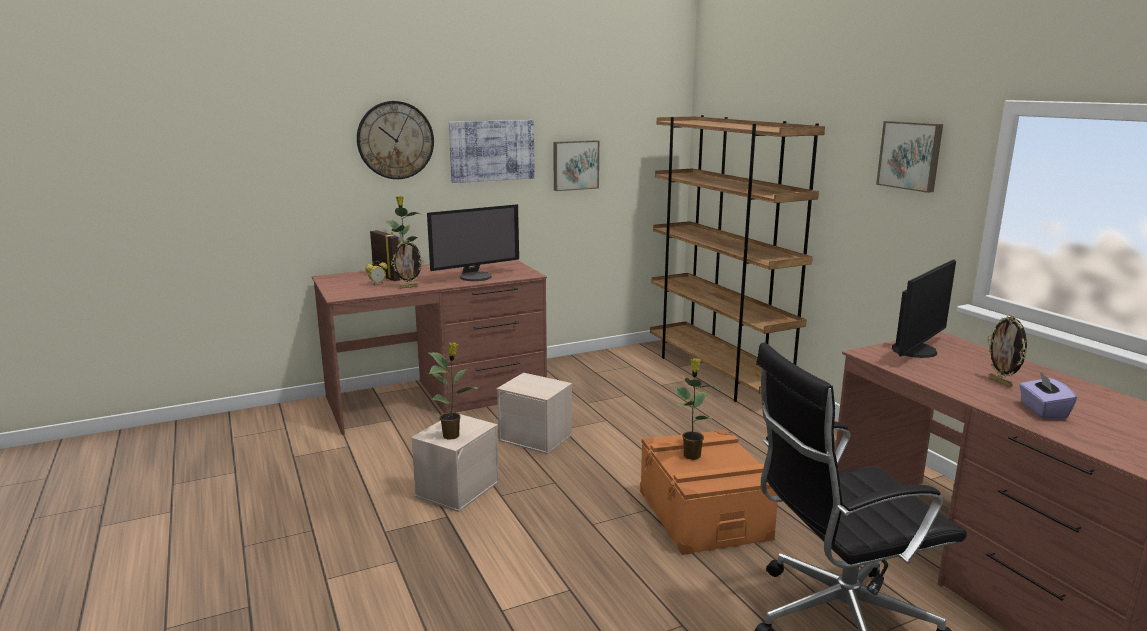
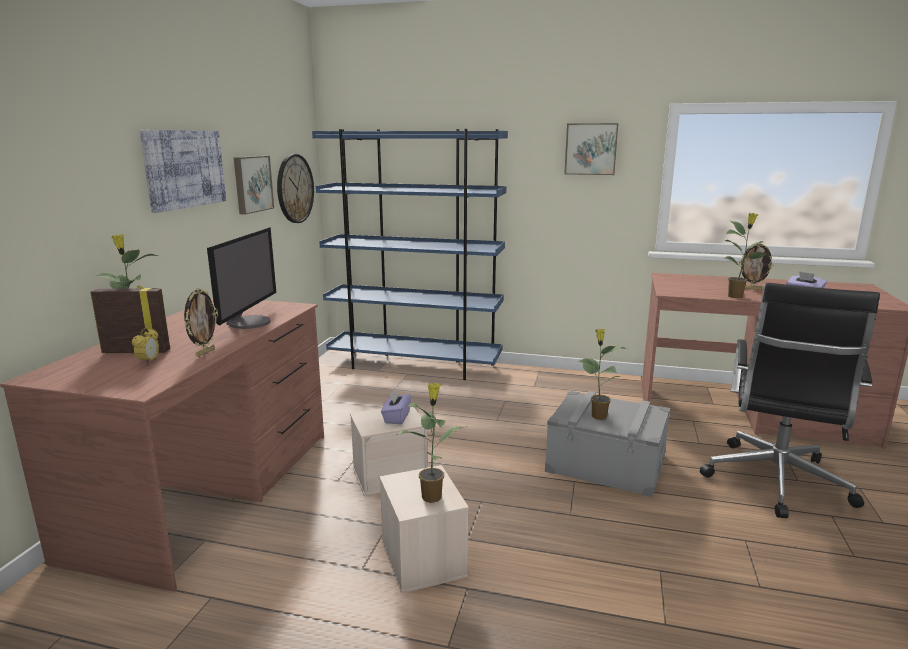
camera: 50 degrees left, 0 degrees up
(395, 140) = (83, 155): wall clock -> wall clock (294, 188)
(540, 387) = (396, 418): none -> purple tissue box
(703, 514) = (606, 463): orange storage box -> grey storage box
(717, 374) = (415, 366): brown bookcase -> blue bookcase
(916, 351) = (679, 285): monitor -> none
(937, 381) = (736, 296): none -> potted plant

